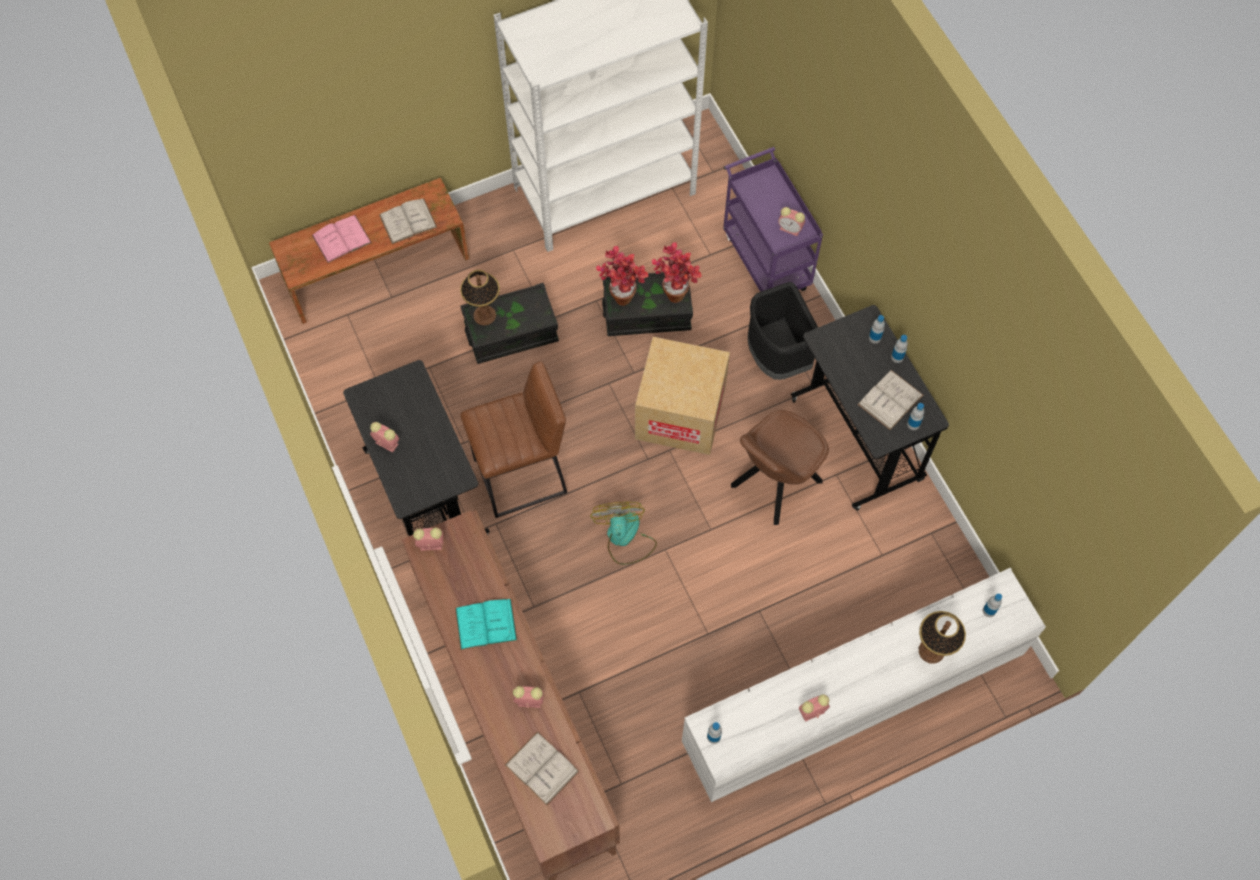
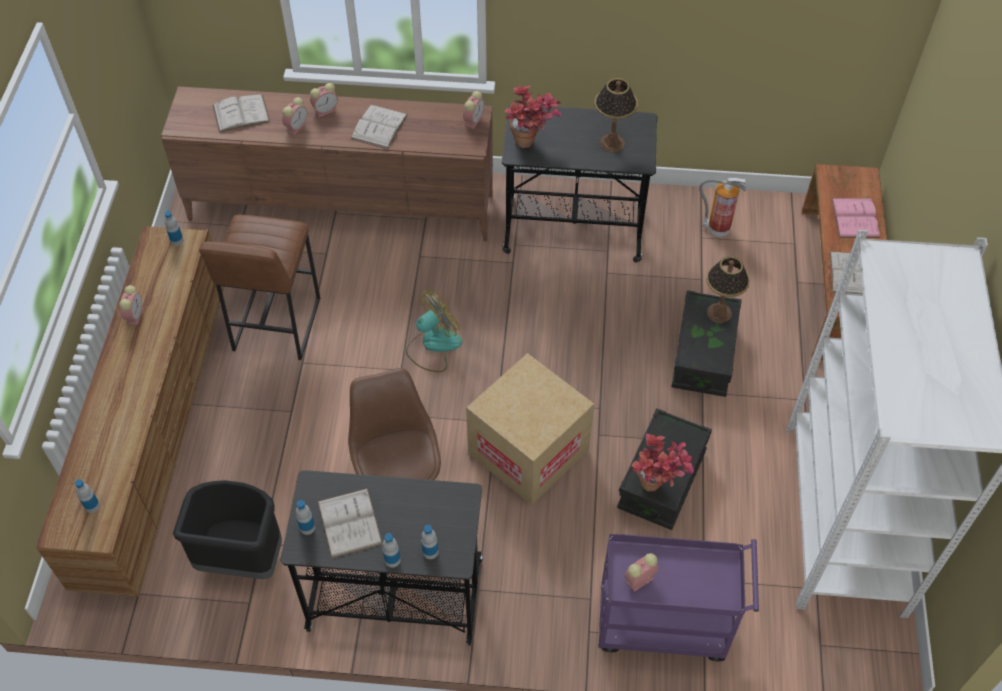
camera: 120 degrees right, 10 degrees down
(363, 379) = (717, 229): none -> fire extinguisher
(385, 443) = (584, 121): alarm clock -> alarm clock (326, 110)
(486, 624) = (379, 127): turquoise book -> white book
(522, 475) = (546, 299): brown stool -> brown stool (276, 325)
(622, 293) = (681, 437): potted plant -> potted plant (531, 144)
(624, 538) = (433, 345): fan -> fan turned 60 degrees counterclockwise
(777, 357) = (537, 574): black trash can -> black trash can (241, 557)
(852, 703) = (156, 436): white cabinet -> brown cabinet
(931, 651) = (101, 434): table lamp -> table lamp (611, 143)

